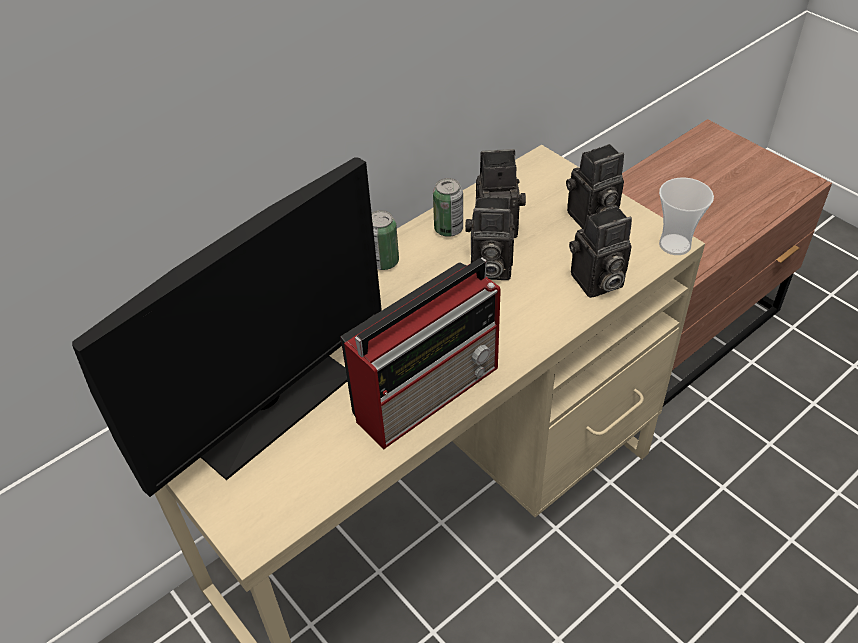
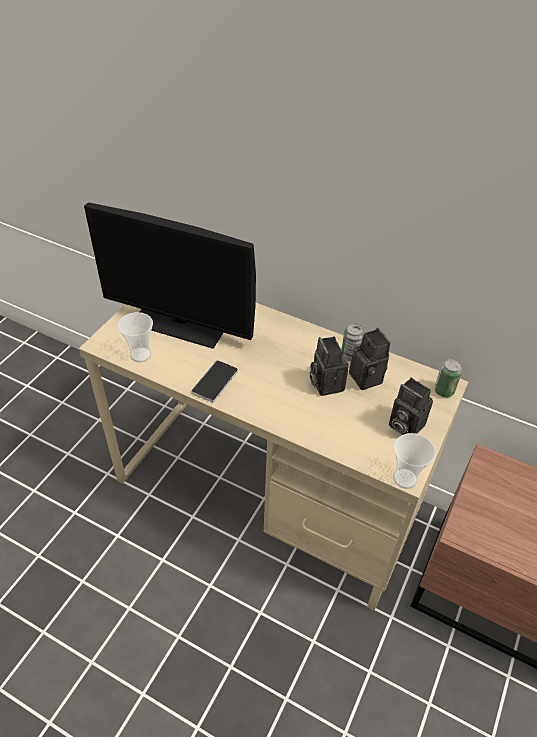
camera: 65 degrees right, 0 degrees up
(316, 479) = (140, 355): none -> cup
(384, 262) = (305, 335): can -> can (443, 391)
(429, 391) = (215, 382): radio -> phone
(596, 283) = (341, 440): camera -> none

